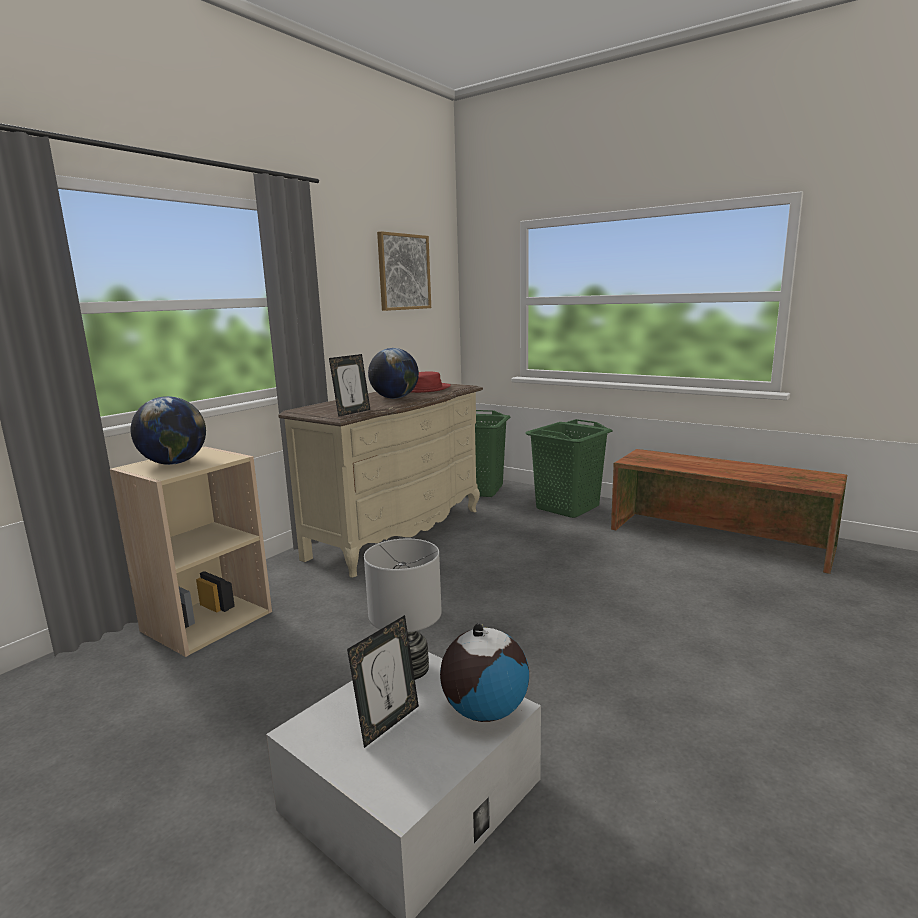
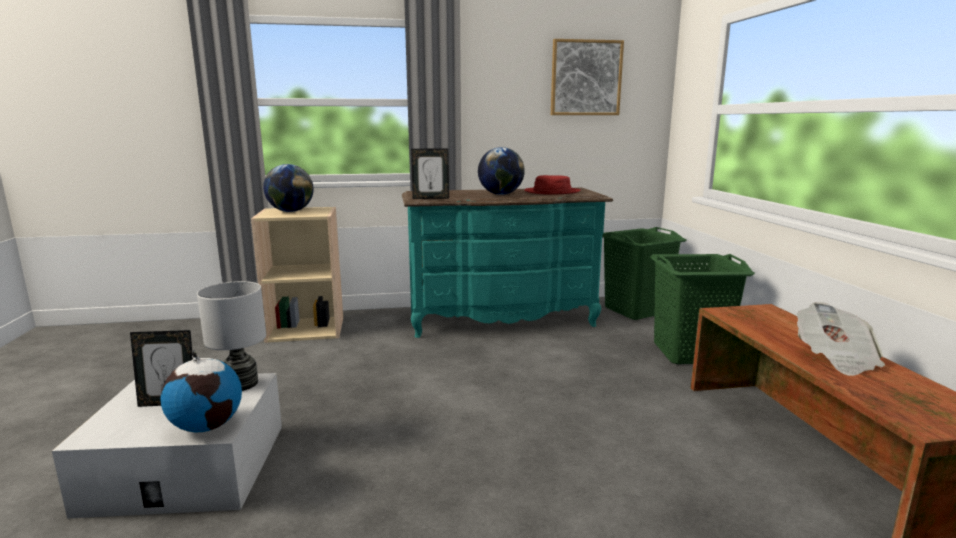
camera: 45 degrees right, 0 degrees up
(400, 533) = (503, 322): beige dresser -> turquoise dresser
(733, 469) = (835, 358): none -> newspaper

